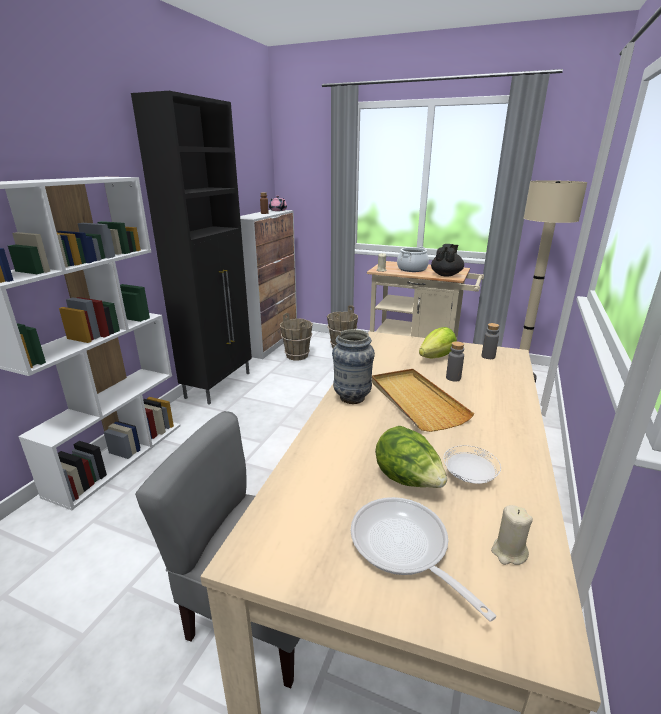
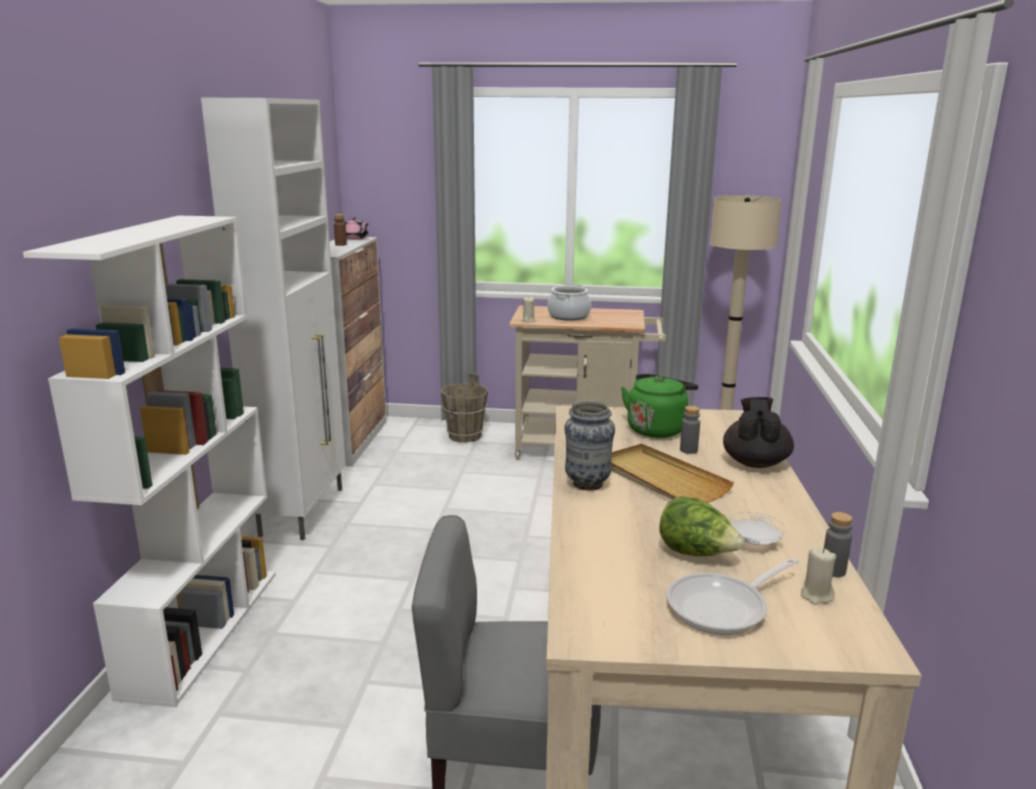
camera: 15 degrees left, 5 degrees down
(219, 385) = (304, 511): black cabinet -> white cabinet
(297, 355) = (403, 456): brown bucket -> none
(404, 548) = (723, 607): frying pan -> frying pan turned 75 degrees counterclockwise
(436, 357) = (657, 429): lettuce -> green kettle
(446, 275) = (618, 322): black teapot -> black teapot (755, 462)
(488, 356) = (715, 422): grey bottle -> grey bottle (833, 571)

